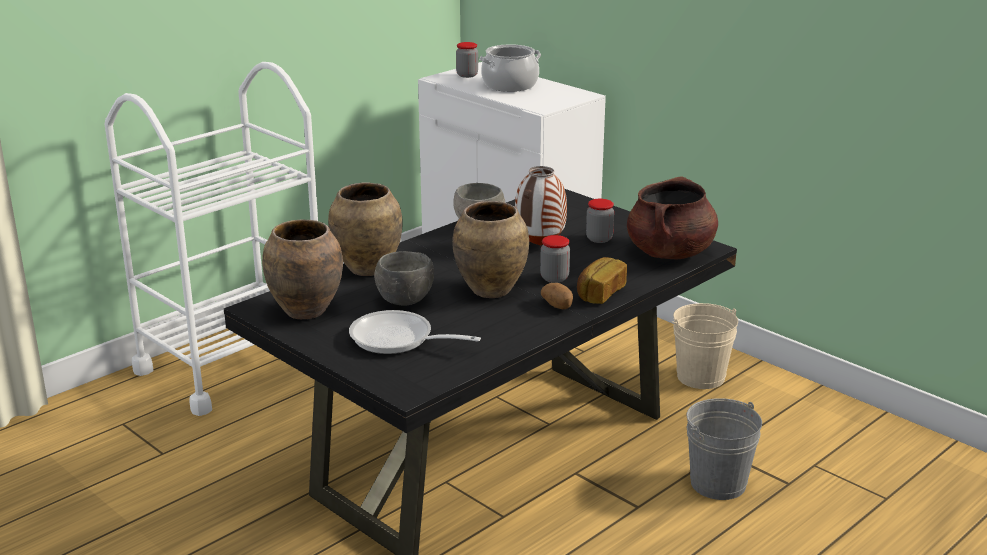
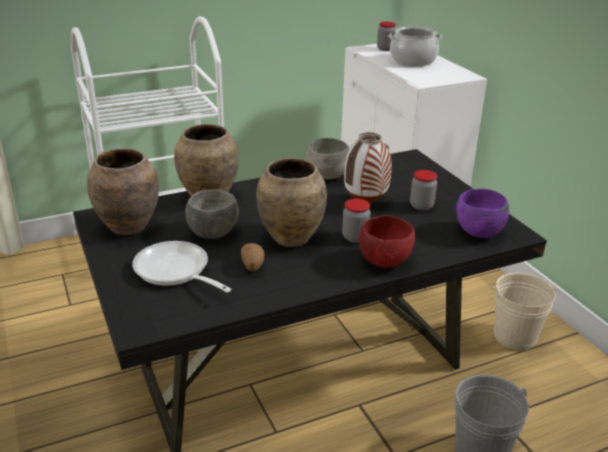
camera: 20 degrees right, 5 degrees up
(558, 306) = (338, 267): potato -> potato (252, 266)
(600, 293) = (385, 262): bread -> red bowl
(670, 253) = (478, 232): brown cooking pot -> purple bowl

